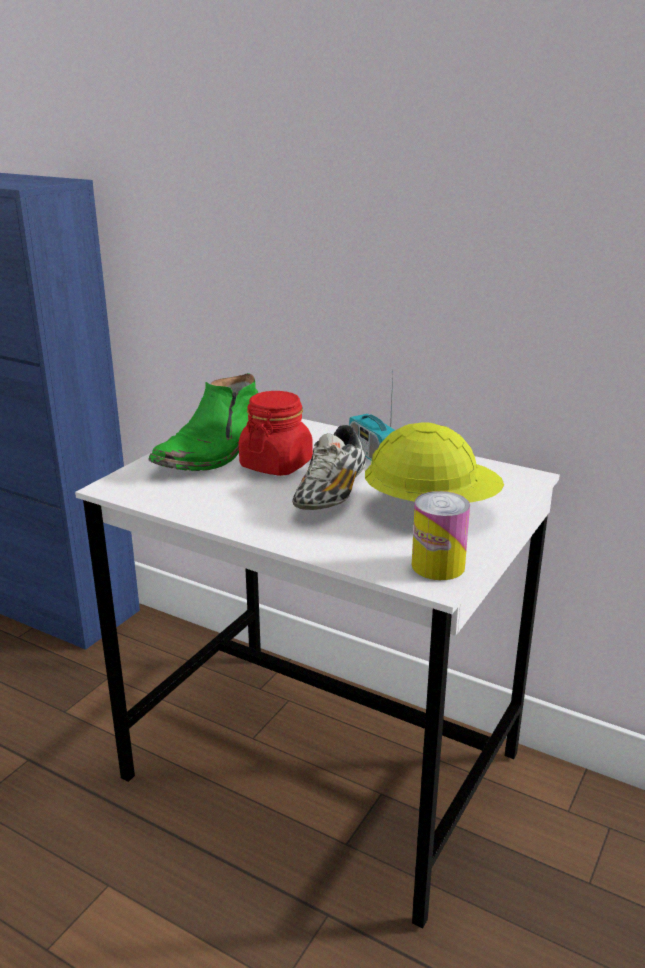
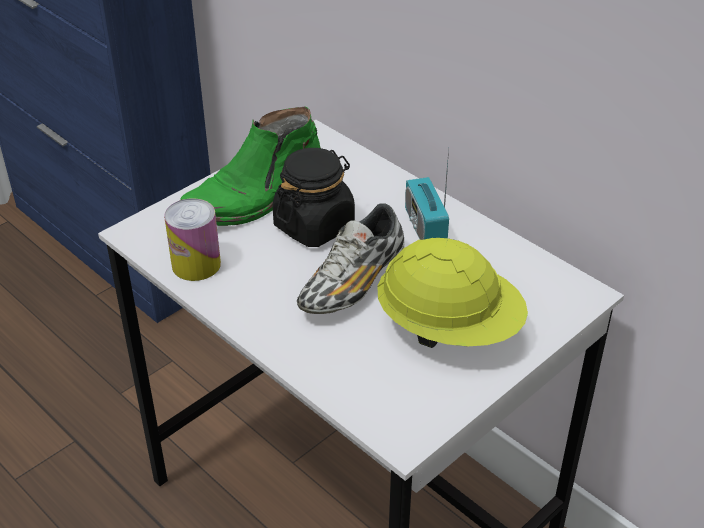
camera: 15 degrees right, 15 degrees up
(276, 464) = (314, 226): red jar -> black jar
(438, 566) = (417, 414): can -> can (196, 264)

